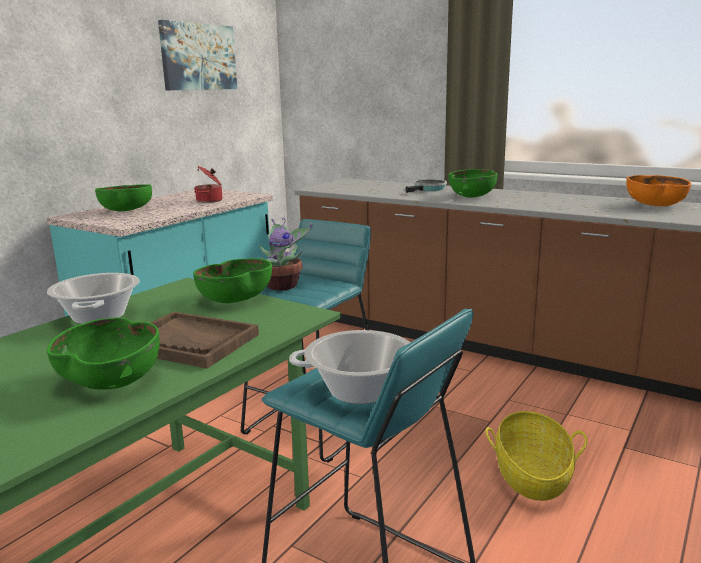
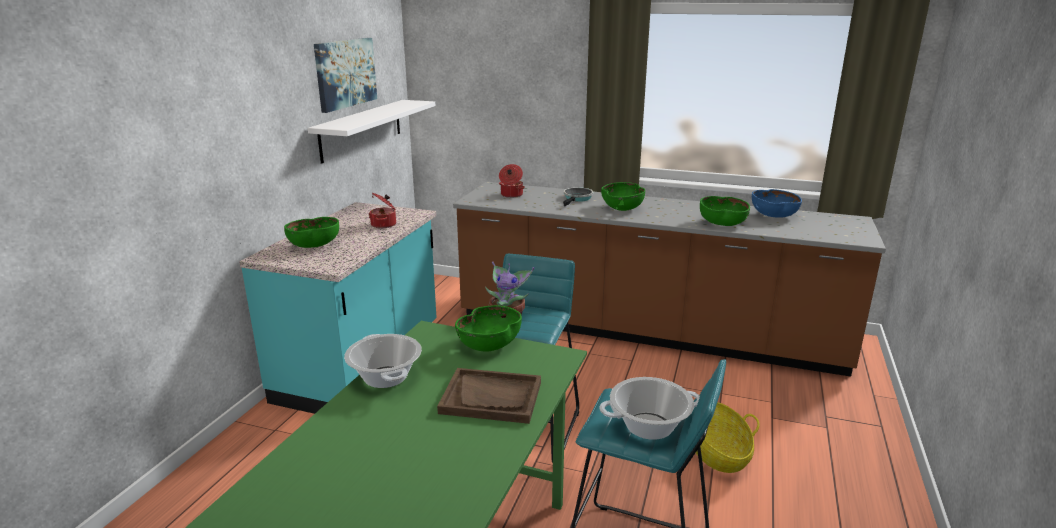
camera: 15 degrees left, 5 degrees up
(112, 380) = (464, 445): green bowl -> green bowl (722, 223)
(218, 117) = (362, 129): none -> white shelf
(360, 186) = (511, 195): none -> cooking pot
(654, 205) = (773, 216): orange bowl -> blue bowl

